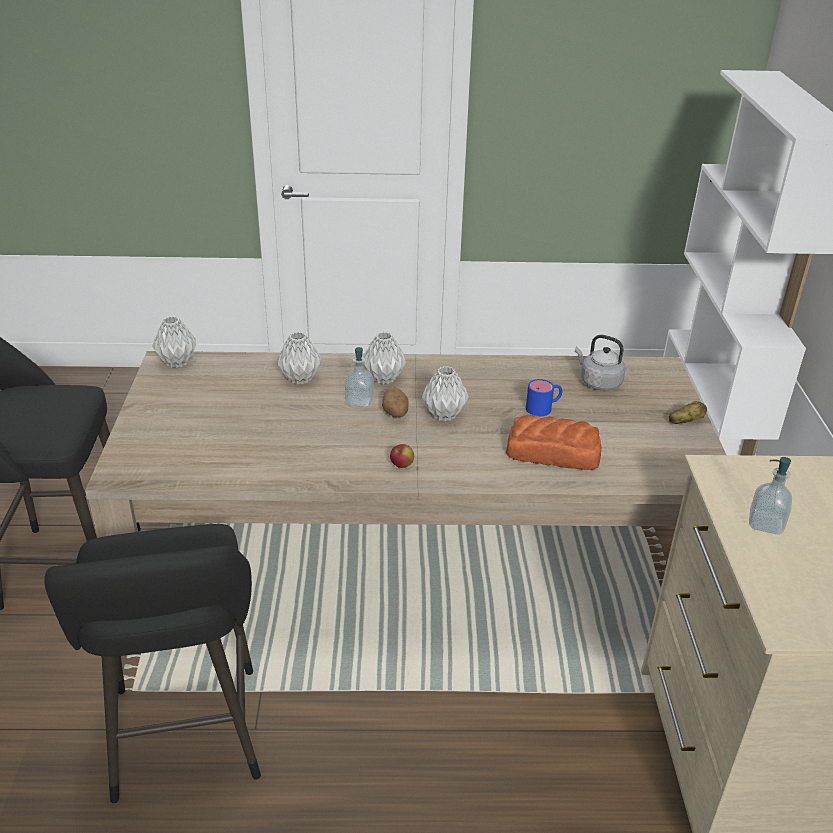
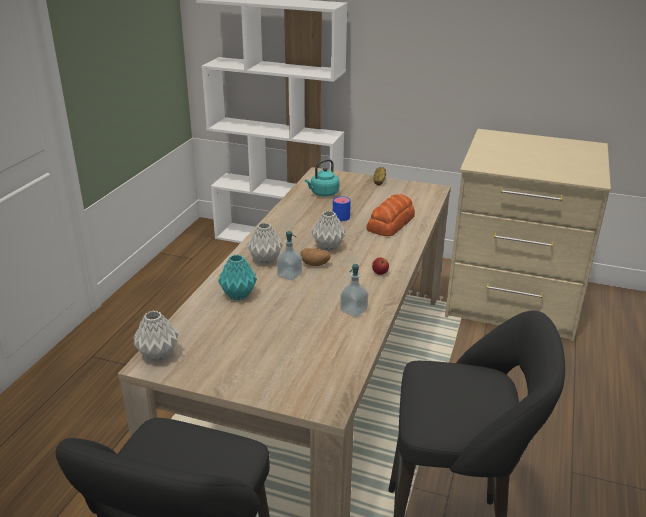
camera: 70 degrees left, 5 degrees down
(301, 378) = (238, 295): grey vase -> turquoise vase
(598, 382) = (323, 193): grey kettle -> turquoise kettle
(765, 523) = (522, 166): soap dispenser -> soap dispenser (353, 311)

